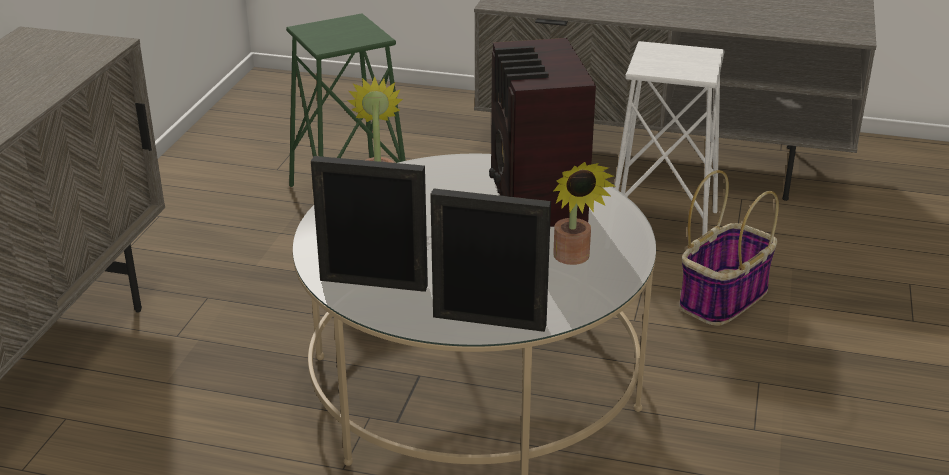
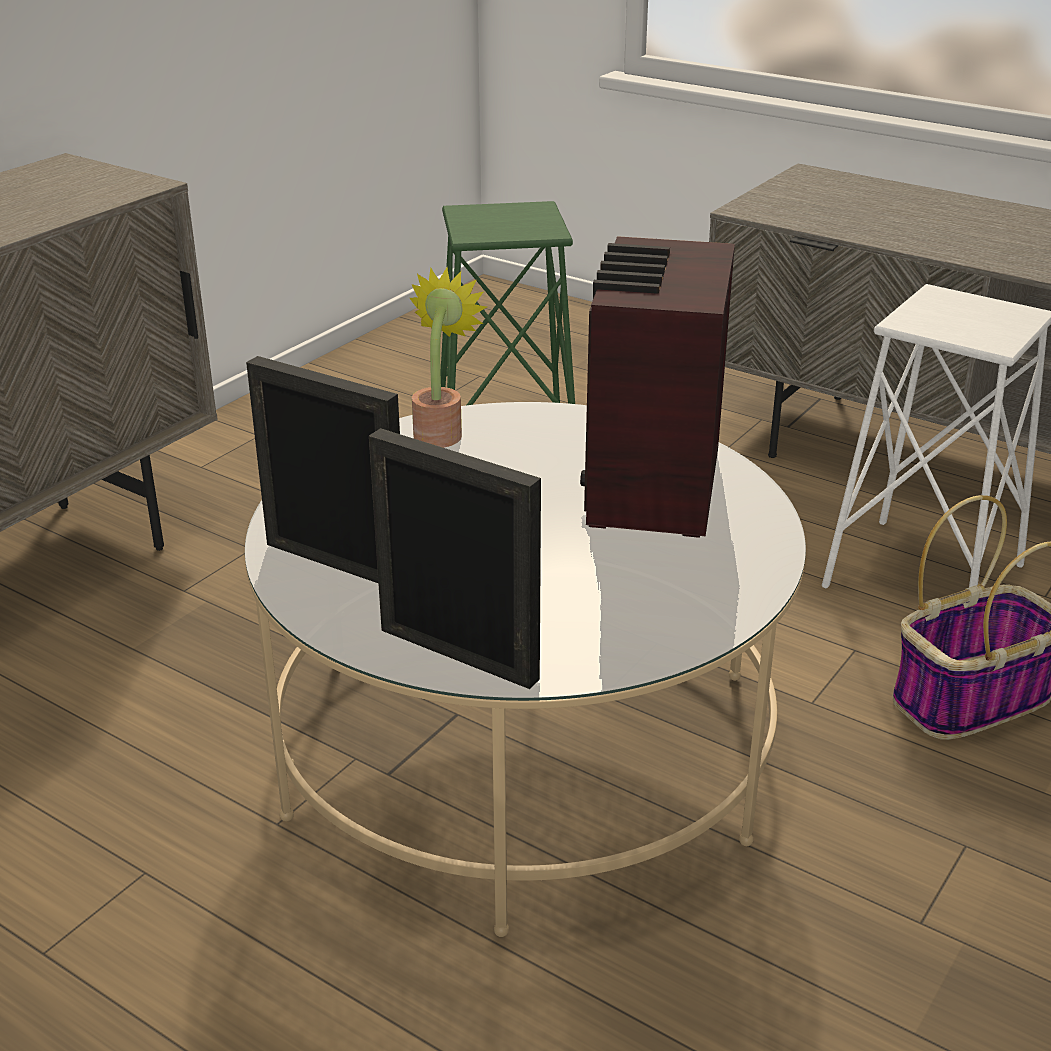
camera: 20 degrees right, 0 degrees up
(573, 259) = (649, 586): potted plant -> none

